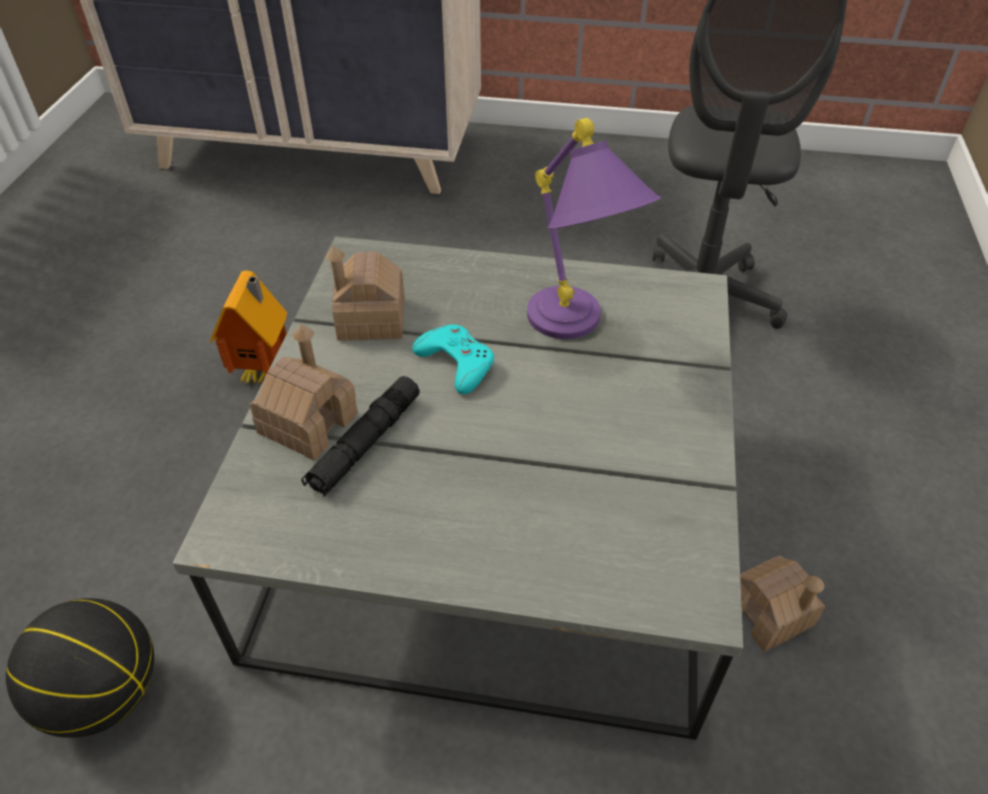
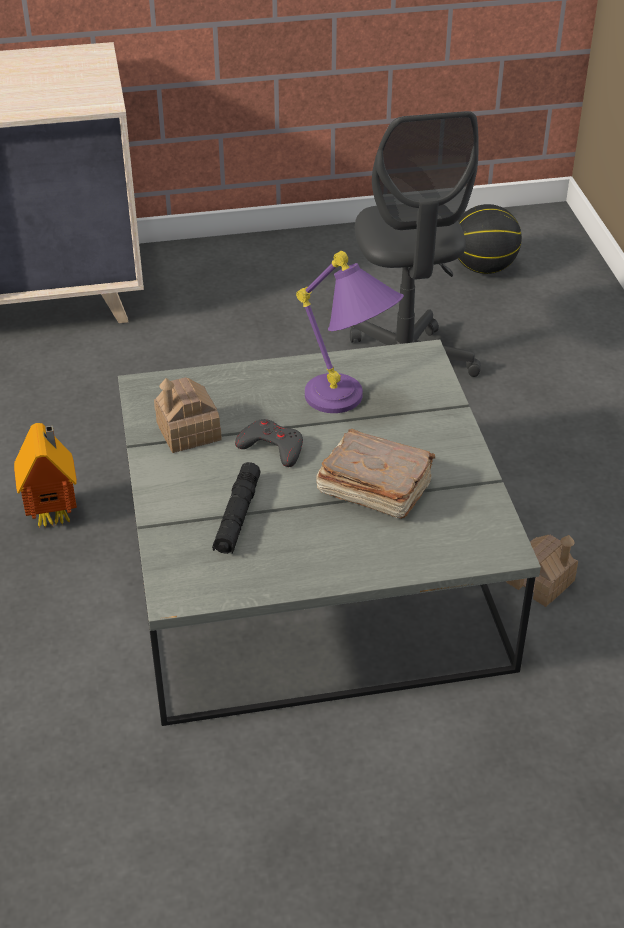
camera: 20 degrees left, 5 degrees down
(105, 693) = (71, 773): basketball -> basketball (483, 268)
(308, 423) = (187, 513): toy house -> none
(456, 363) = (272, 447): turquoise game controller -> grey game controller
(554, 452) = (373, 488): none -> brown book

